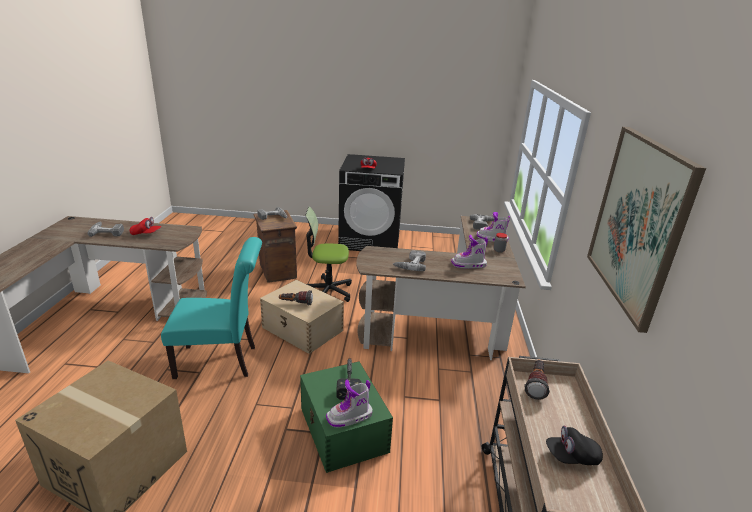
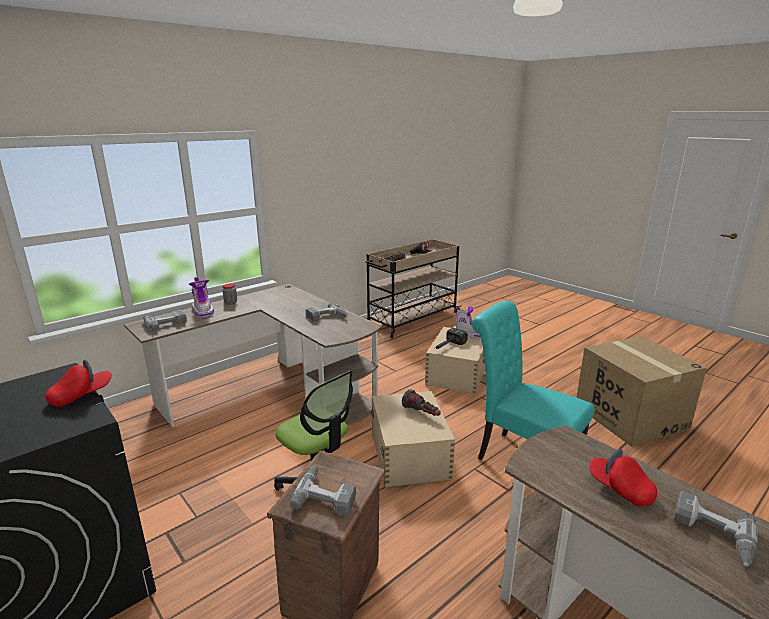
camera: 135 degrees left, 5 degrees down
(343, 430) = (458, 373): green storage box -> beige storage box
(469, 265) = (285, 303): boot -> none
(637, 222) = (359, 165): picture -> none

